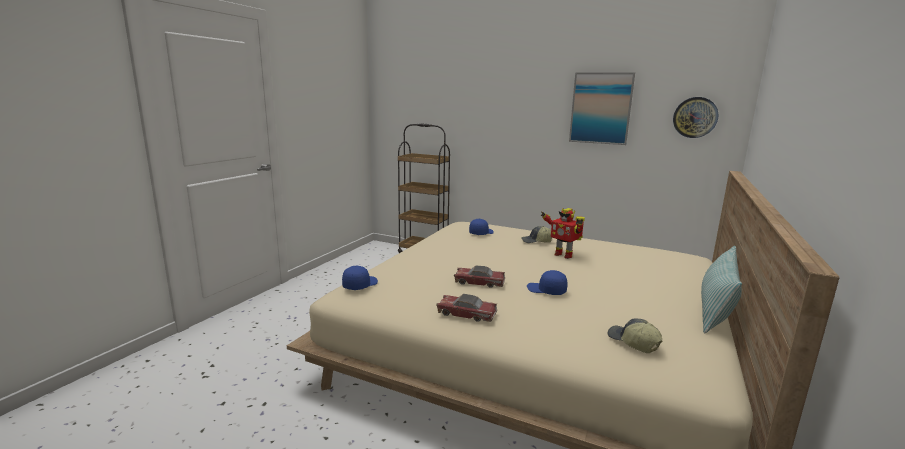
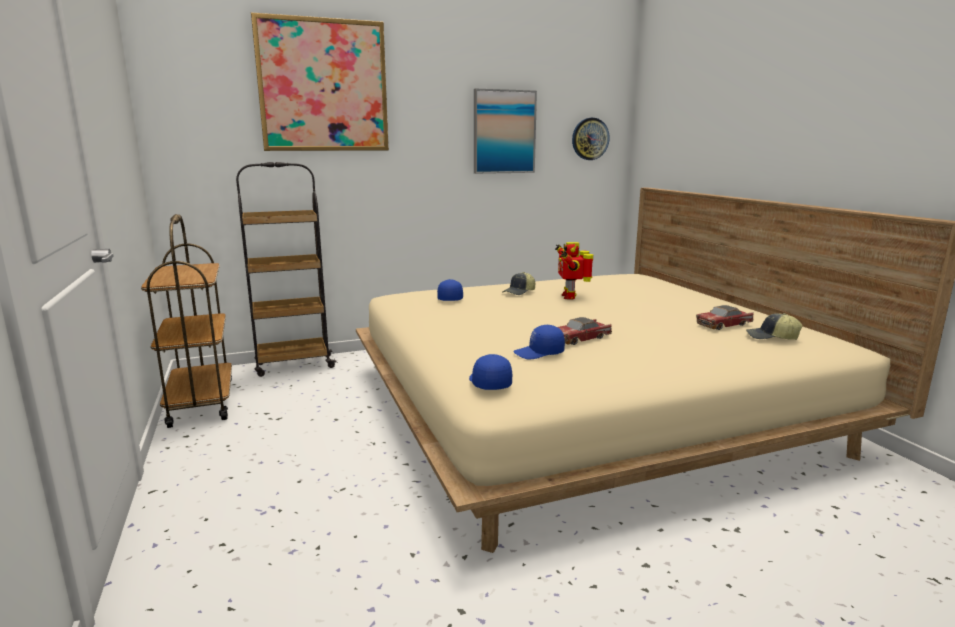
camera: 45 degrees left, 0 degrees up
(355, 259) = (200, 403): none -> brown cart
(465, 74) = (323, 86): none -> picture
(466, 314) = (645, 365): toy car -> toy car (724, 324)
(546, 290) = (640, 326): blue cap -> blue cap (539, 353)
(563, 255) = (570, 296): toy robot -> toy robot turned 90 degrees clockwise
(715, 310) = (740, 304): pillow -> none

